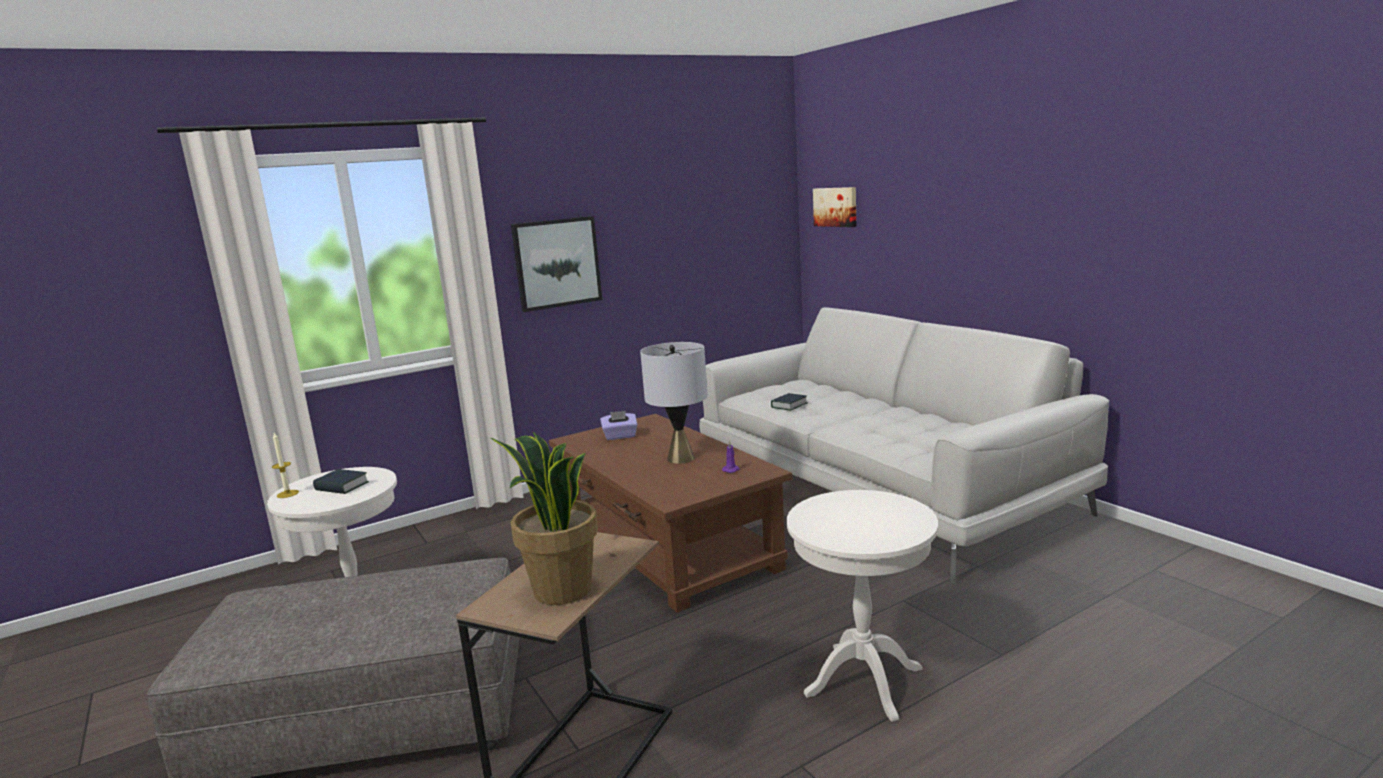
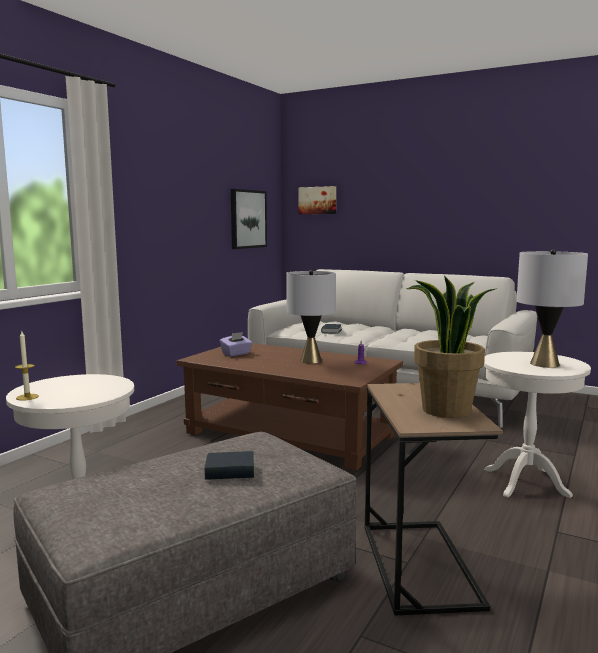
camera: 30 degrees left, 5 degrees down
(341, 486) = (80, 387): book -> book (230, 471)
(557, 263) = (148, 219): picture -> picture (247, 219)
(864, 525) = (544, 364): none -> grey table lamp

